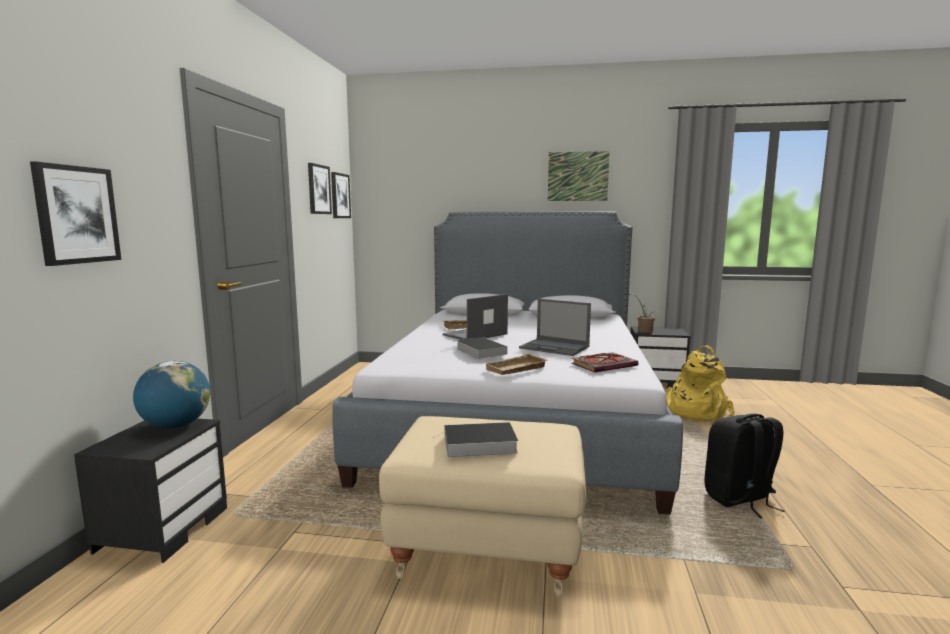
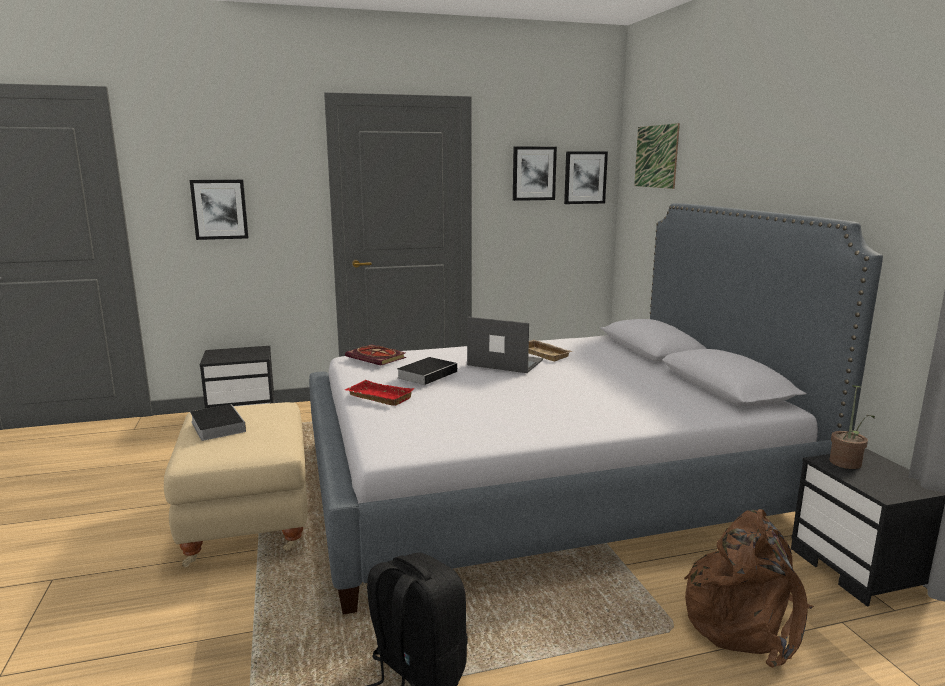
camera: 65 degrees right, 5 degrees up
(176, 426) = (253, 354): globe -> none
(516, 369) = (377, 397): beige tray -> red tray
(555, 347) = (492, 401): laptop -> none
(578, 176) = (828, 152): picture -> picture (656, 156)
(604, 364) = (432, 430): book -> book (377, 357)
(693, 411) = (745, 621): yellow backpack -> brown backpack

